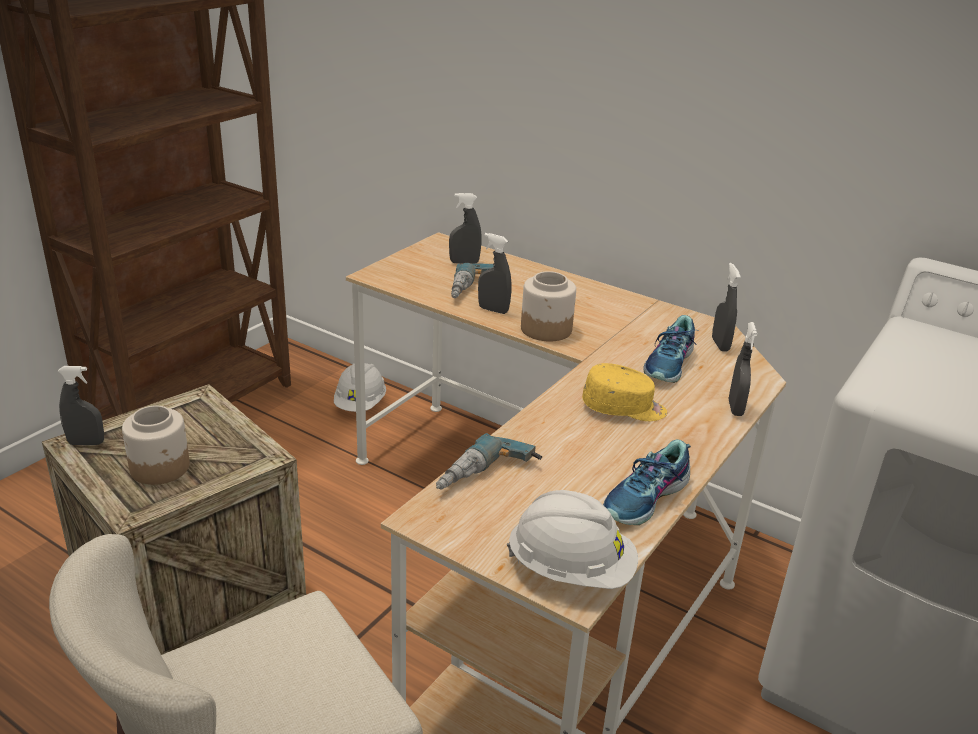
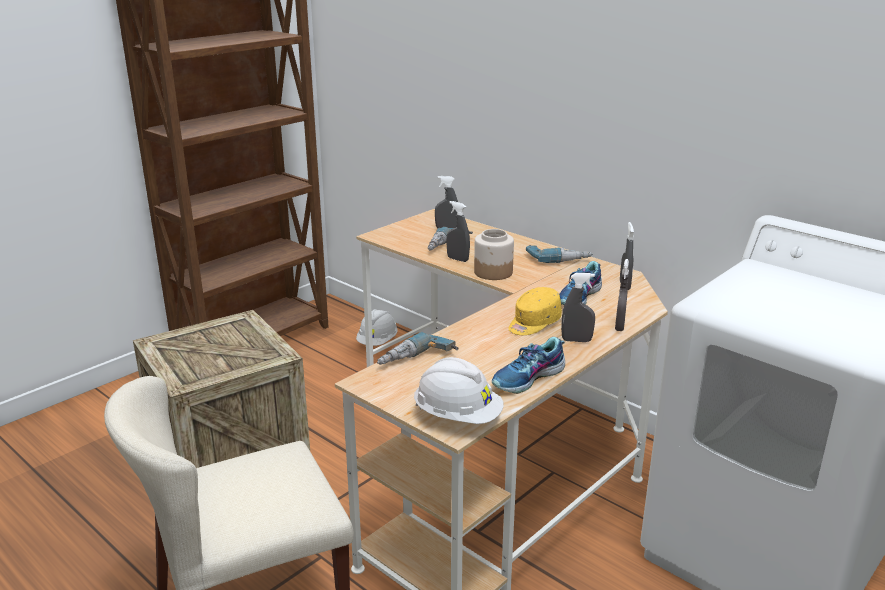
camera: 10 degrees right, 5 degrees down
(86, 443) = (161, 342): grey spray bottle -> grey spray bottle (576, 340)
(160, 468) = (208, 359): jar -> none
(622, 305) = (558, 258): none -> power drill
(624, 408) = (533, 323): yellow cap -> yellow cap turned 120 degrees clockwise

